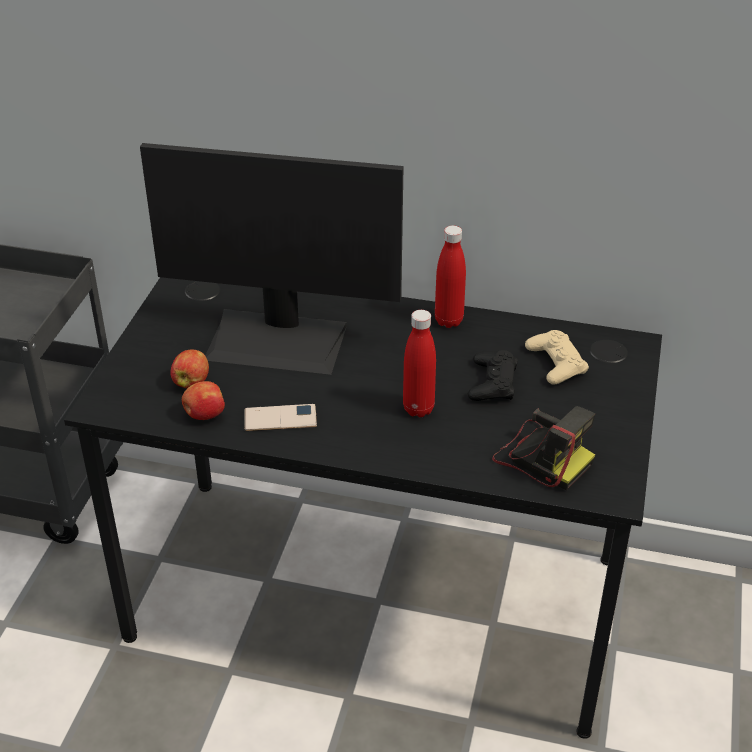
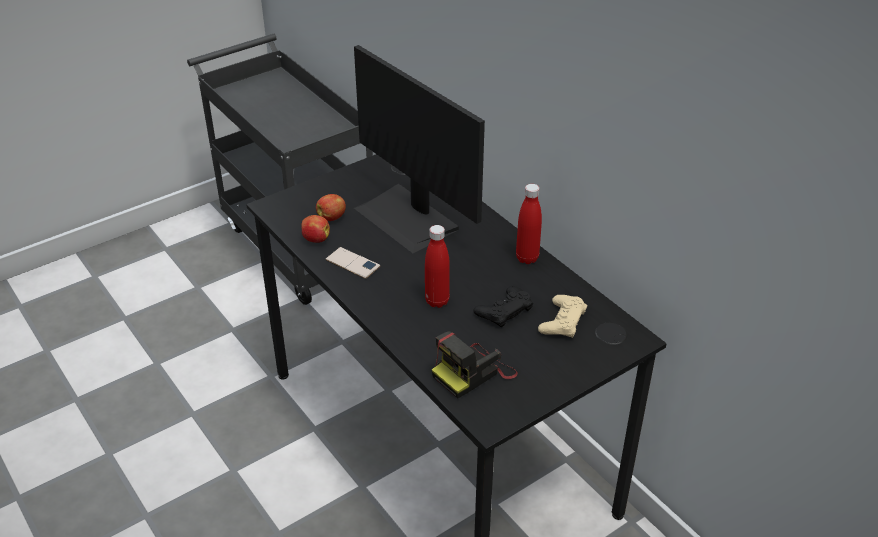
camera: 40 degrees right, 0 degrees up
(541, 457) = (473, 372): camera -> camera turned 60 degrees clockwise

